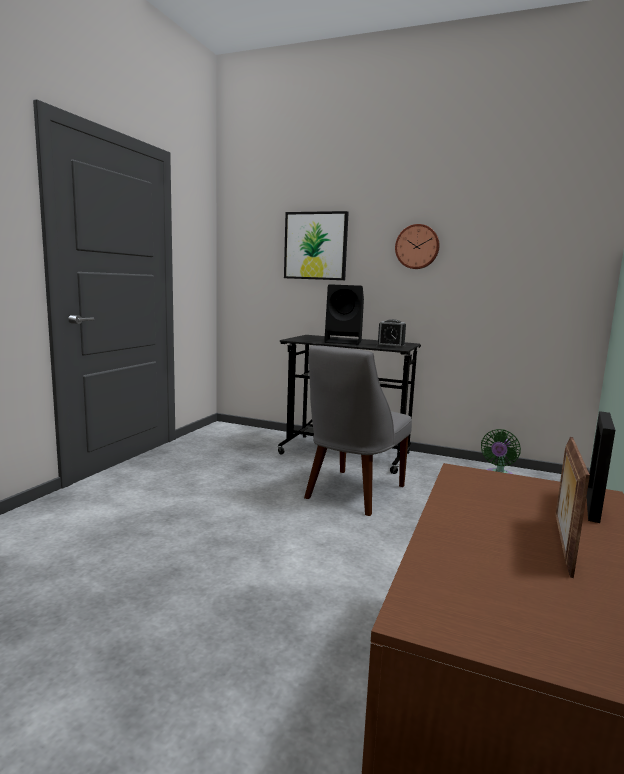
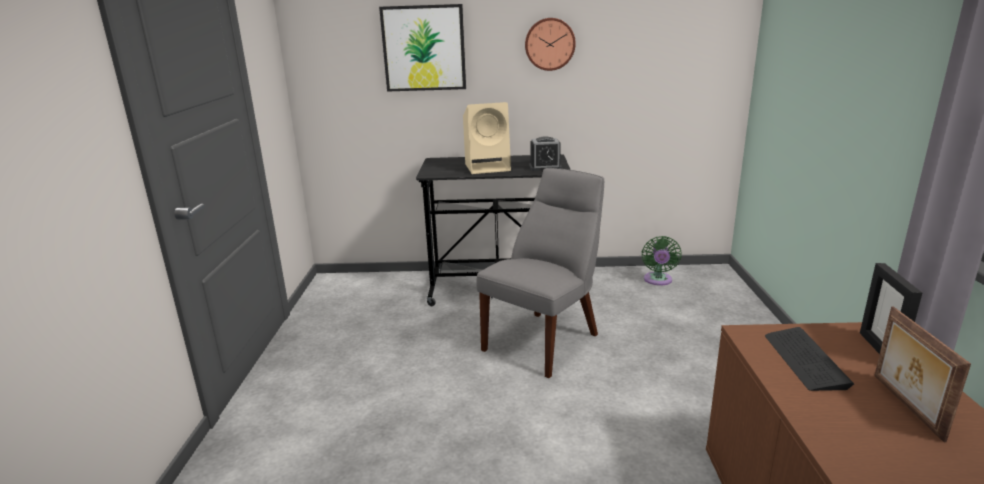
camera: 20 degrees left, 10 degrees up
(344, 342) = (489, 167): black speaker -> beige speaker
(352, 493) = (545, 340): grey chair -> grey chair turned 150 degrees counterclockwise
(494, 496) = (805, 360): none -> keyboard

